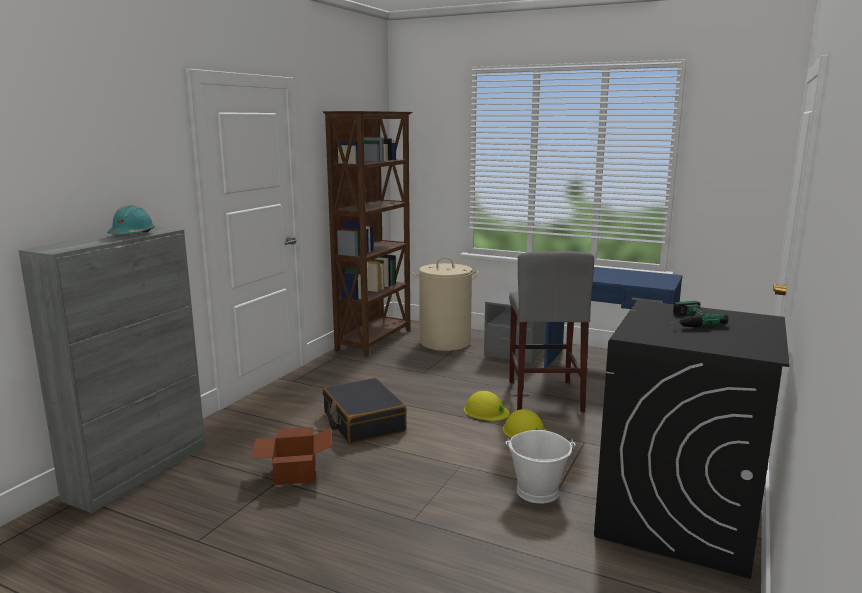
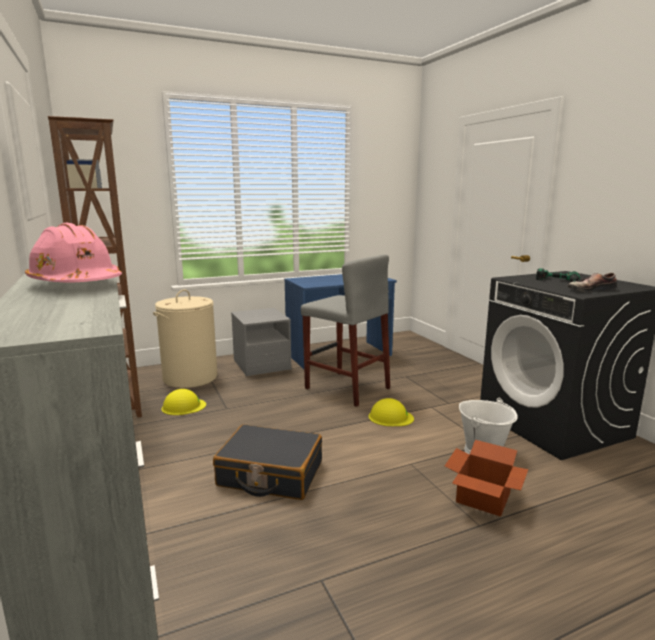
camera: 50 degrees left, 0 degrees up
(132, 235) = (76, 284): turquoise hard hat -> pink hard hat
(293, 472) = (317, 560): cardboard box -> cardboard box (481, 498)
(486, 411) = (337, 416): yellow hard hat -> yellow hard hat (183, 406)
(669, 336) = (589, 289): none -> shoe

